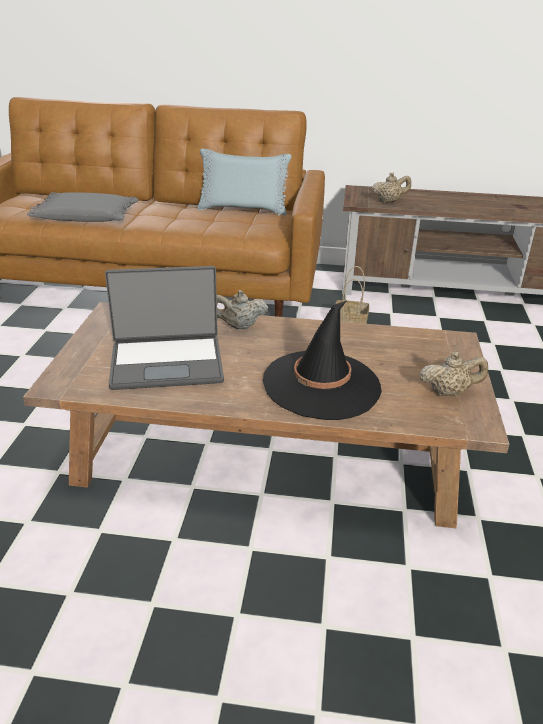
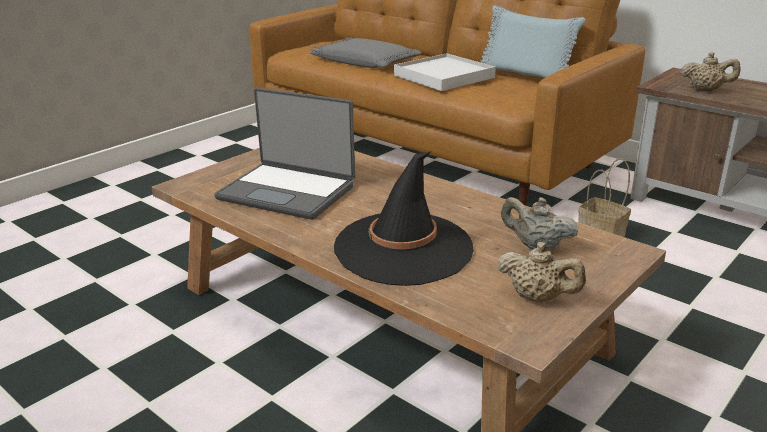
camera: 35 degrees right, 5 degrees down
(179, 220) = (444, 76): none -> white tray
(239, 326) = (393, 179): beige teapot -> beige teapot (536, 246)

